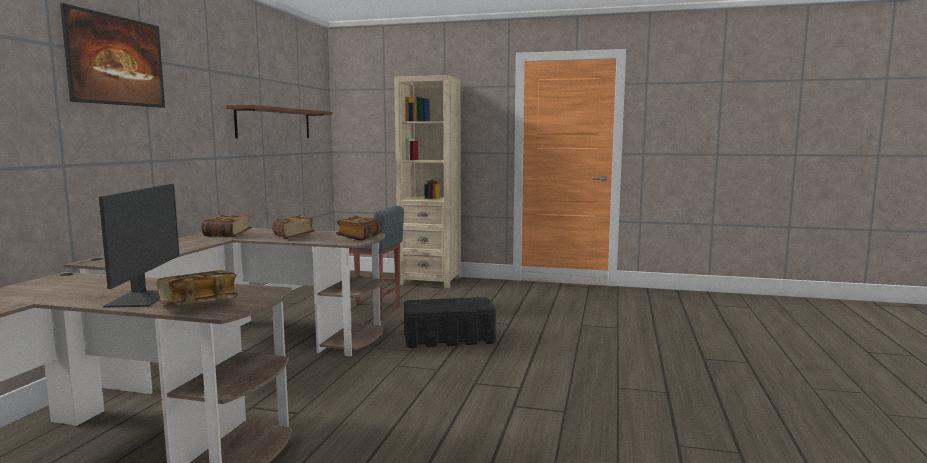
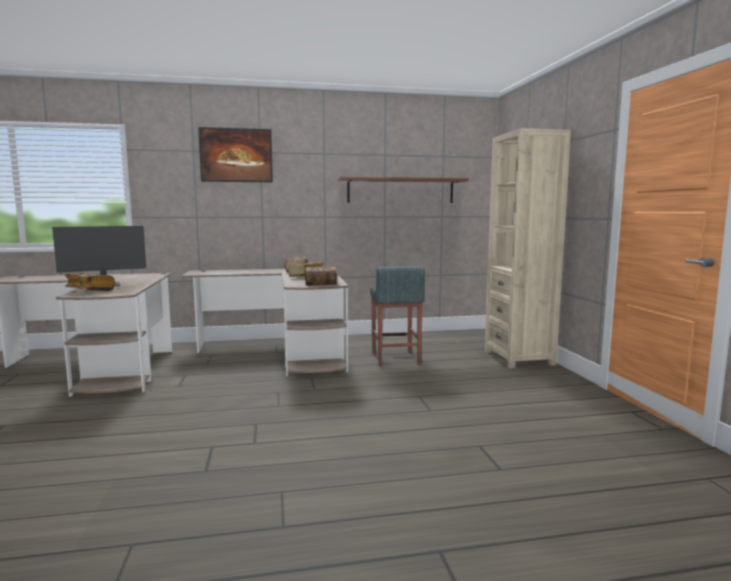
camera: 65 degrees right, 0 degrees up
(449, 339) = (356, 396): black storage box -> none

